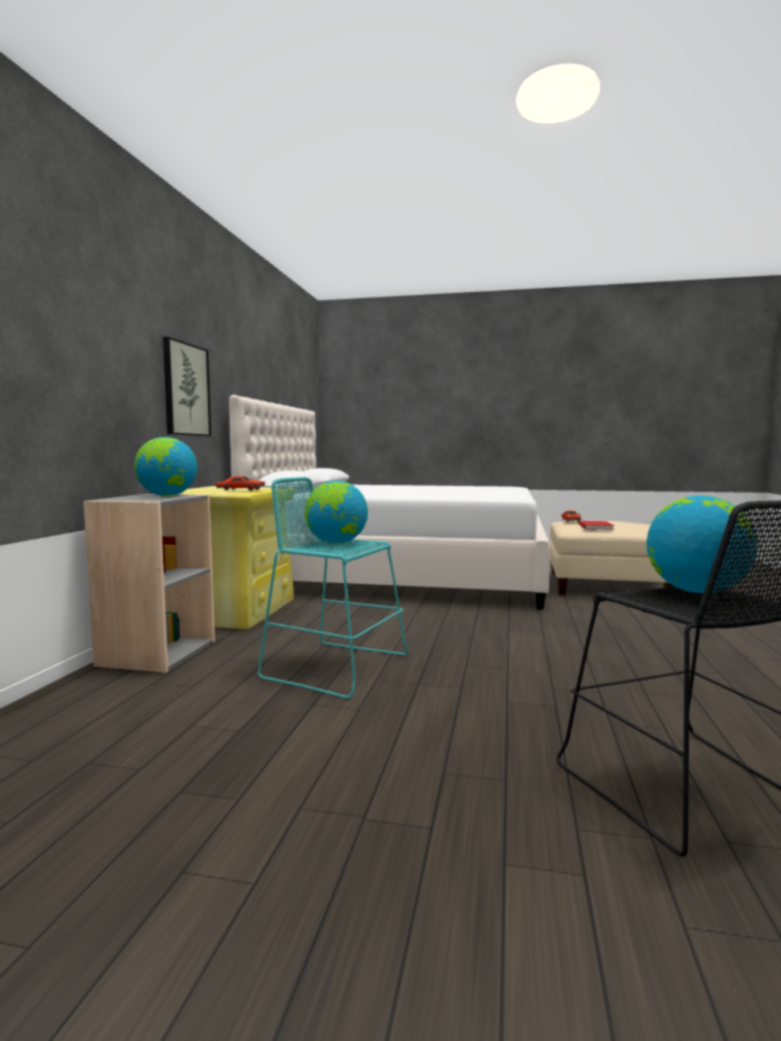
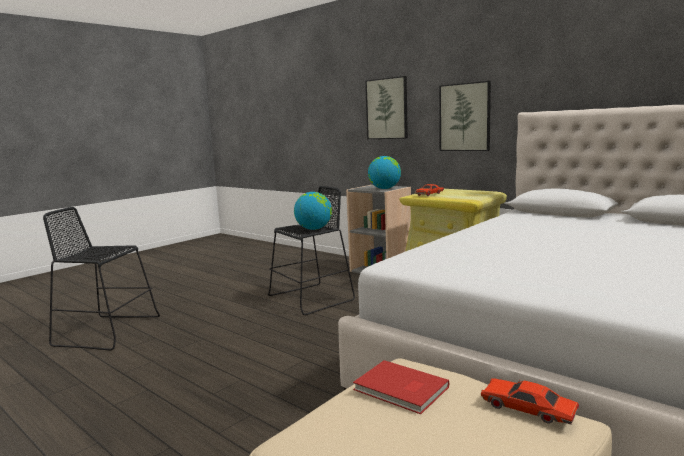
camera: 120 degrees right, 5 degrees up
(94, 349) = (387, 109): none -> picture
(338, 667) = (310, 299): turquoise stool -> black stool
(696, 591) = (97, 255): globe -> none

